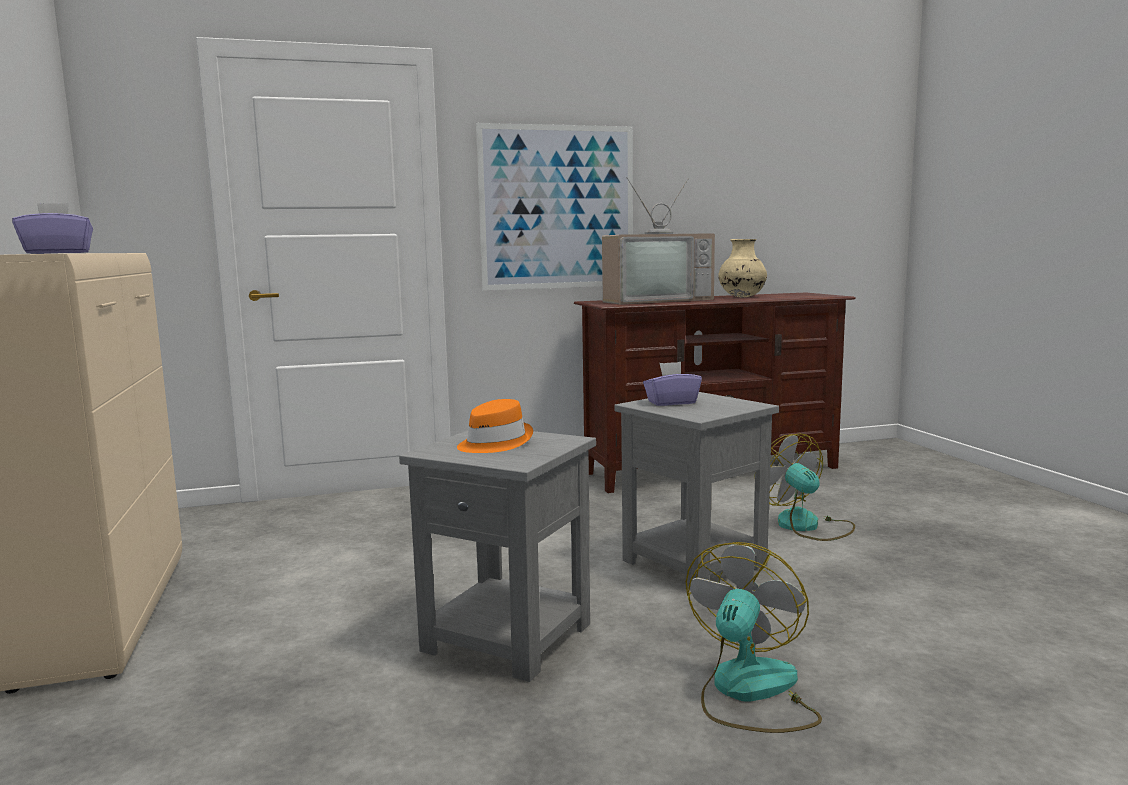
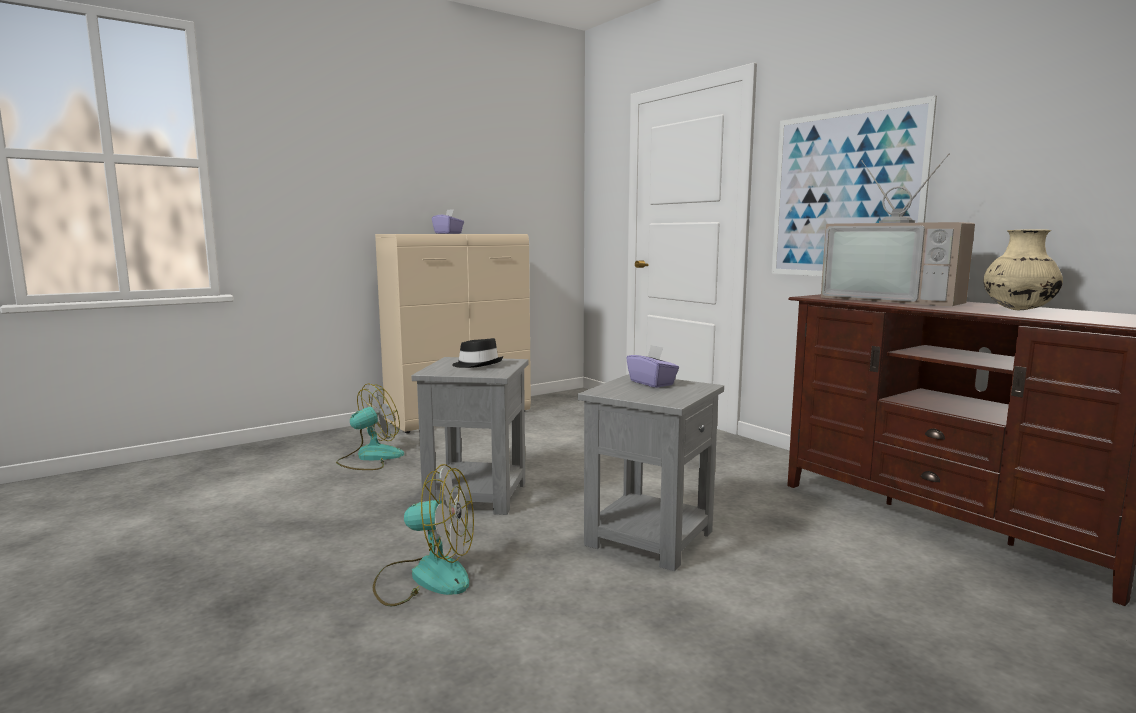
camera: 70 degrees right, 0 degrees up
(494, 443) = (478, 364): orange hat -> black hat
(807, 526) = (819, 589): fan -> fan (370, 458)

